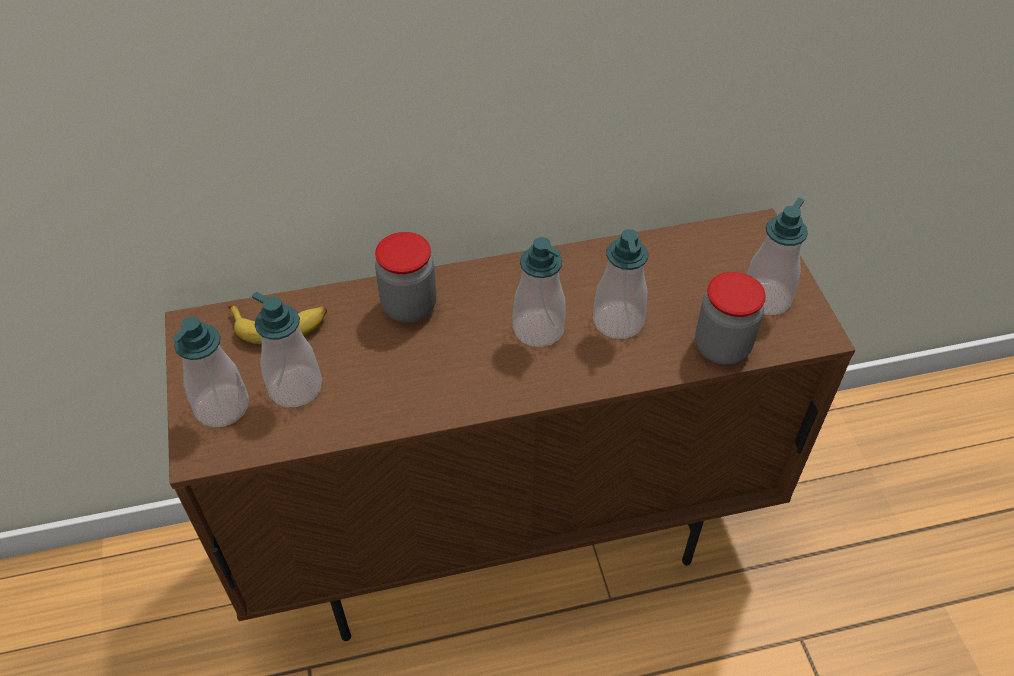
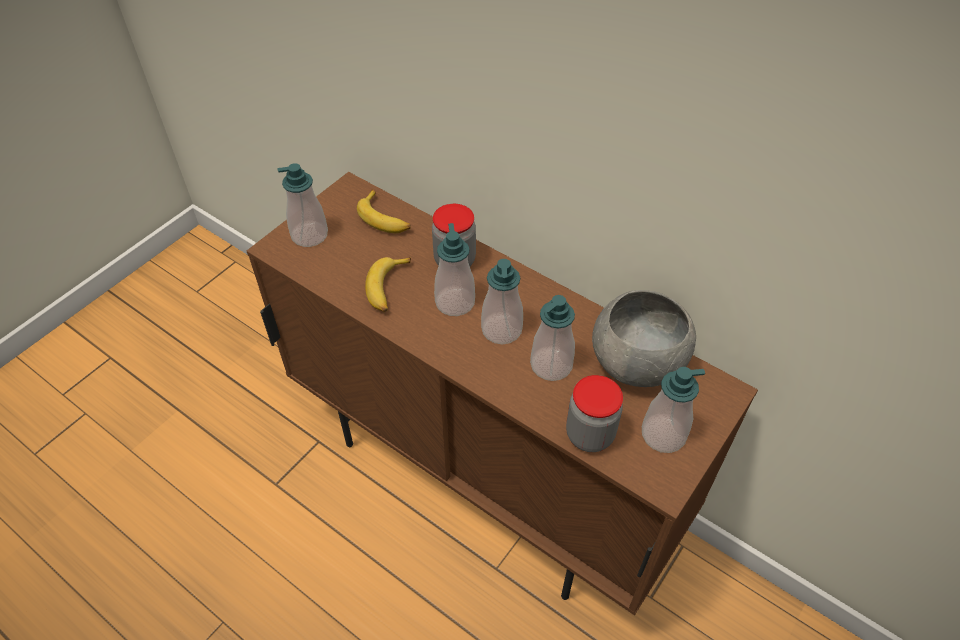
camera: 50 degrees right, 0 degrees up
(295, 387) = (349, 254): soap dispenser -> soap dispenser (455, 302)
(384, 385) = (388, 289): none -> banana
(672, 261) = (636, 361): none -> grey bowl

